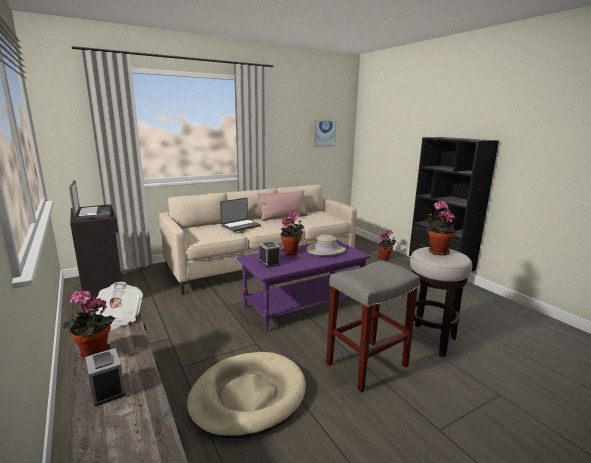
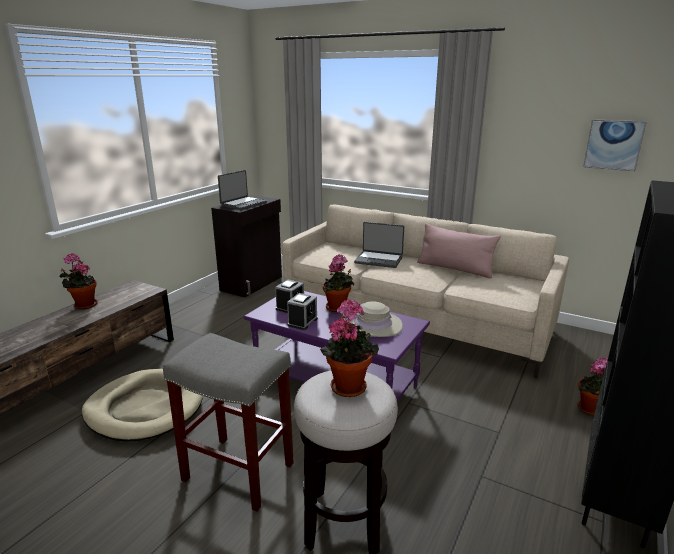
camera: 60 degrees right, 5 degrees up
(107, 389) = (43, 325): alarm clock -> alarm clock (302, 322)
(118, 317) = (140, 292): newspaper -> none

